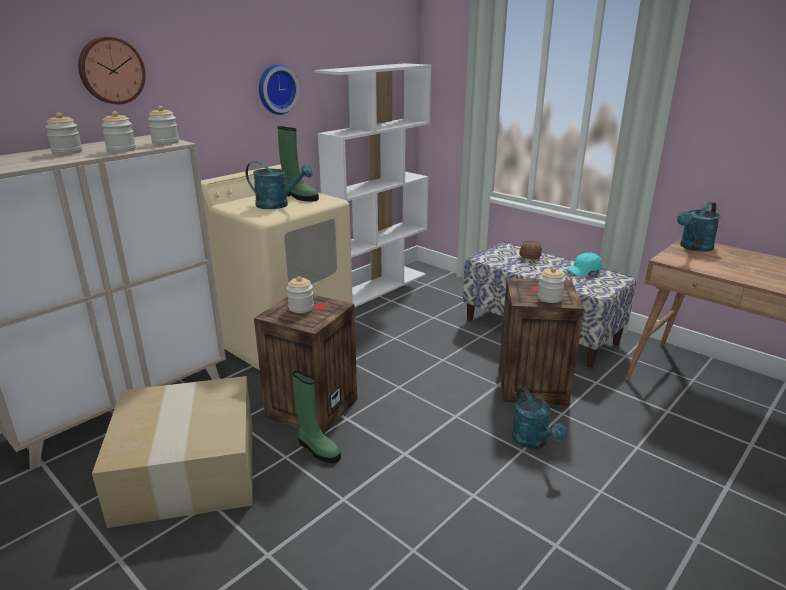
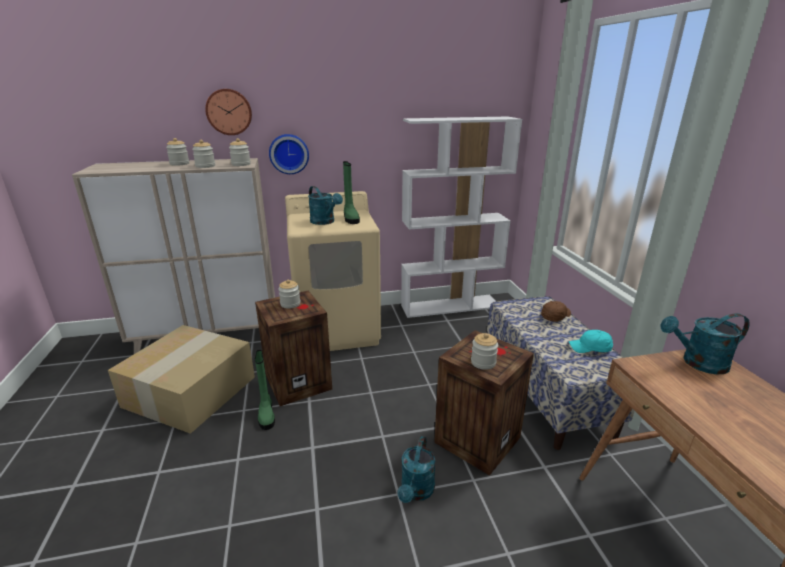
camera: 35 degrees right, 0 degrees up
(276, 89) = (366, 132): wall clock -> wall clock (289, 154)

